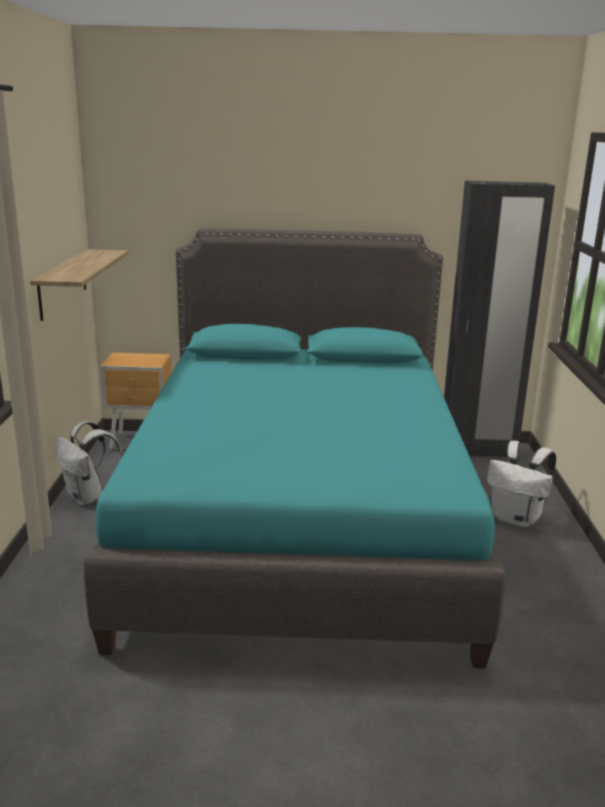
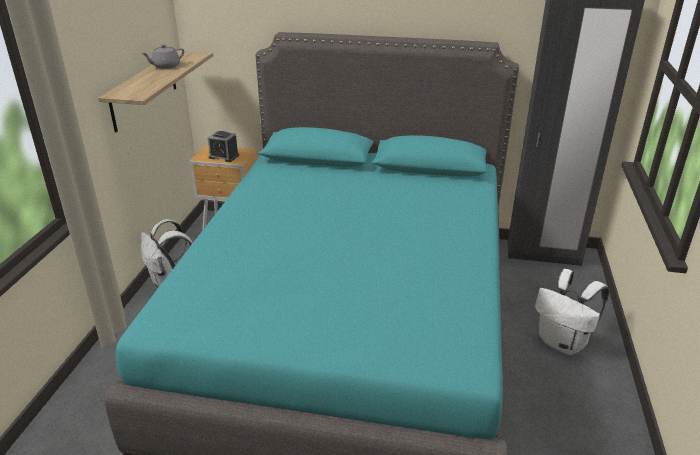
camera: 10 degrees right, 10 degrees up
(85, 259) = (165, 66): none -> grey teapot
(137, 361) = (224, 156): none -> alarm clock

